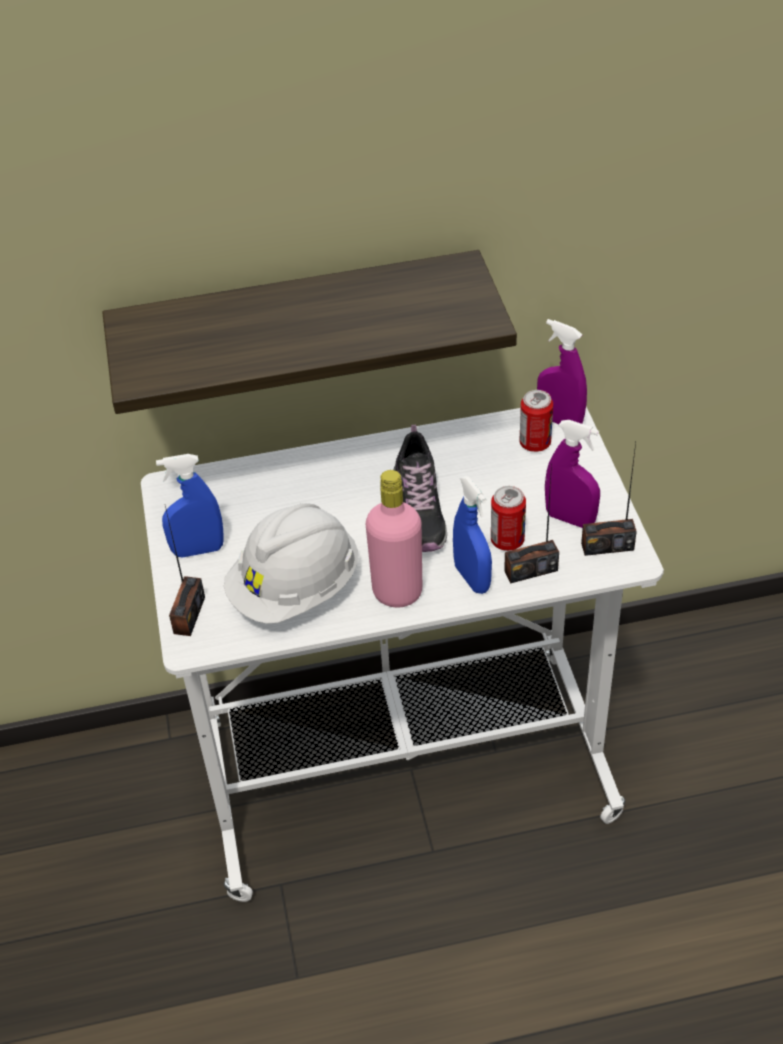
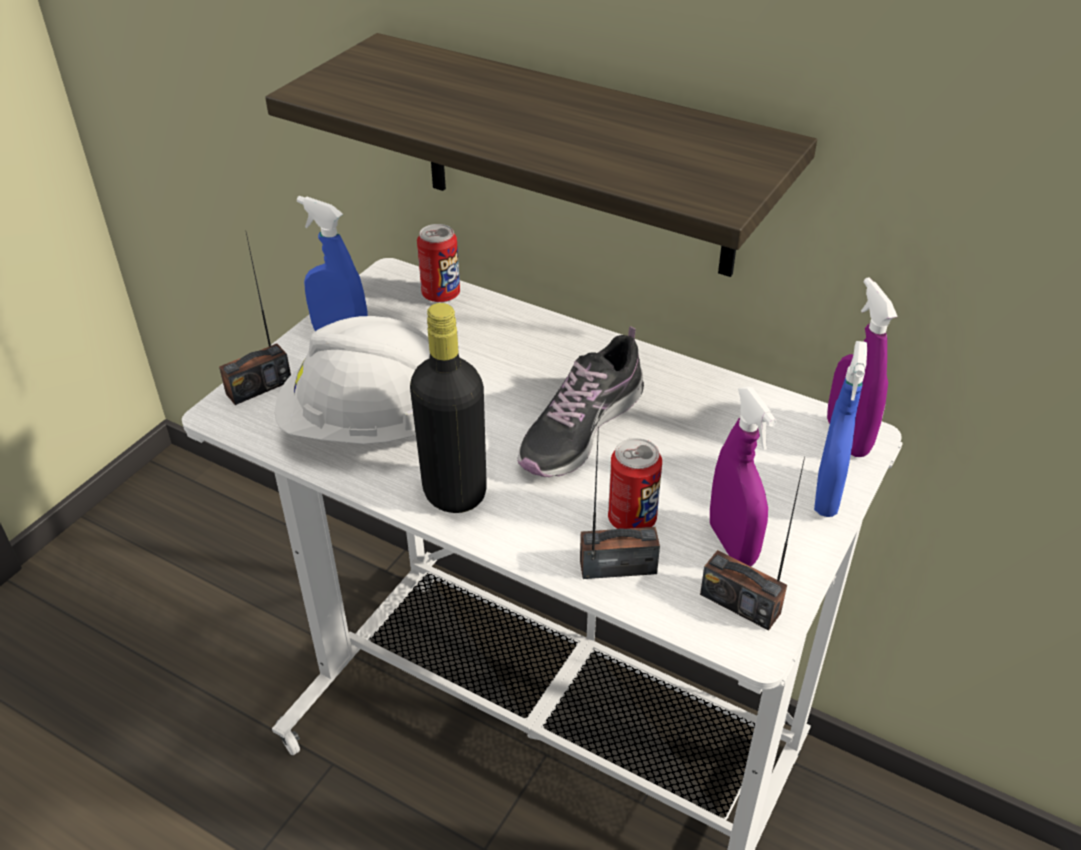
camera: 40 degrees right, 5 degrees down
(397, 592) = (455, 493): pink bottle -> black bottle
(472, 578) = (545, 531): blue spray bottle -> blue spray bottle (826, 496)
(530, 570) = (618, 567): radio -> radio turned 150 degrees clockwise
(535, 443) = (788, 443): can -> can (441, 295)

